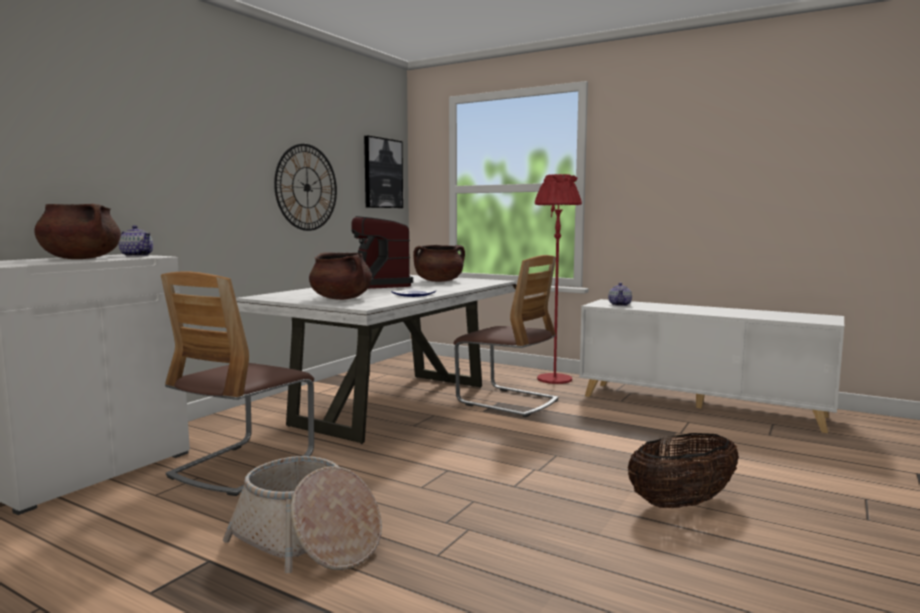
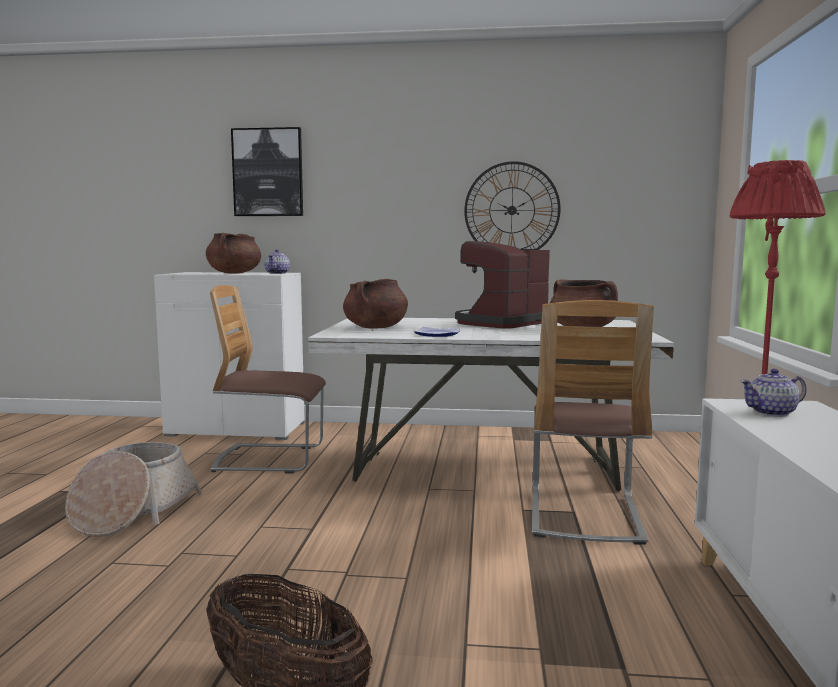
camera: 65 degrees right, 0 degrees up
(382, 173) = (654, 185): picture -> picture (268, 172)

